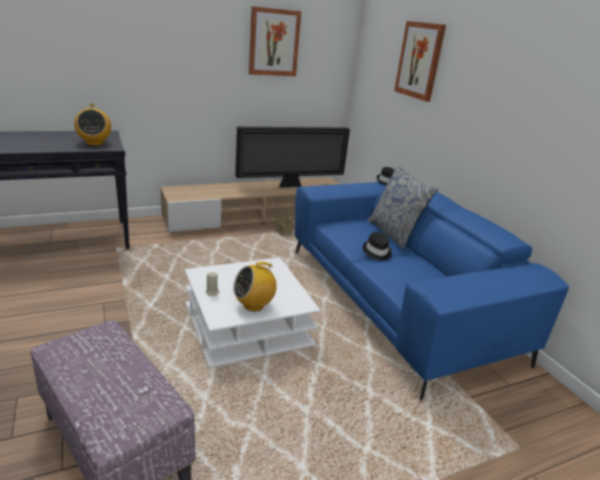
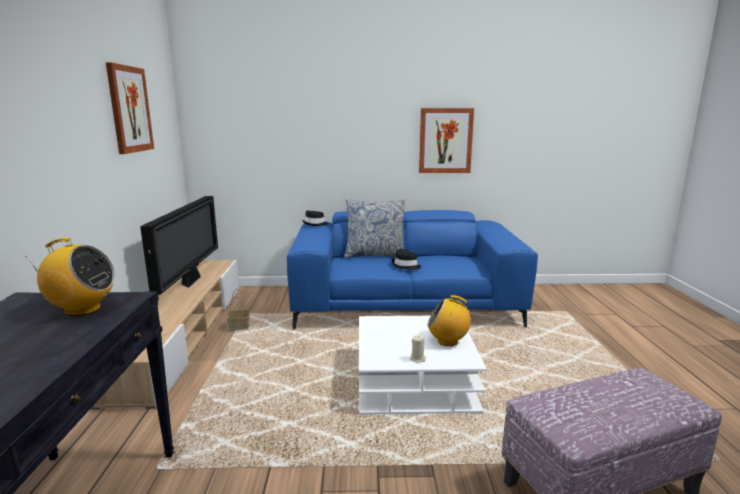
camera: 65 degrees left, 10 degrees down
(254, 305) = (448, 341): radio -> radio turned 105 degrees clockwise
(419, 60) = (295, 109): picture -> picture (445, 141)

